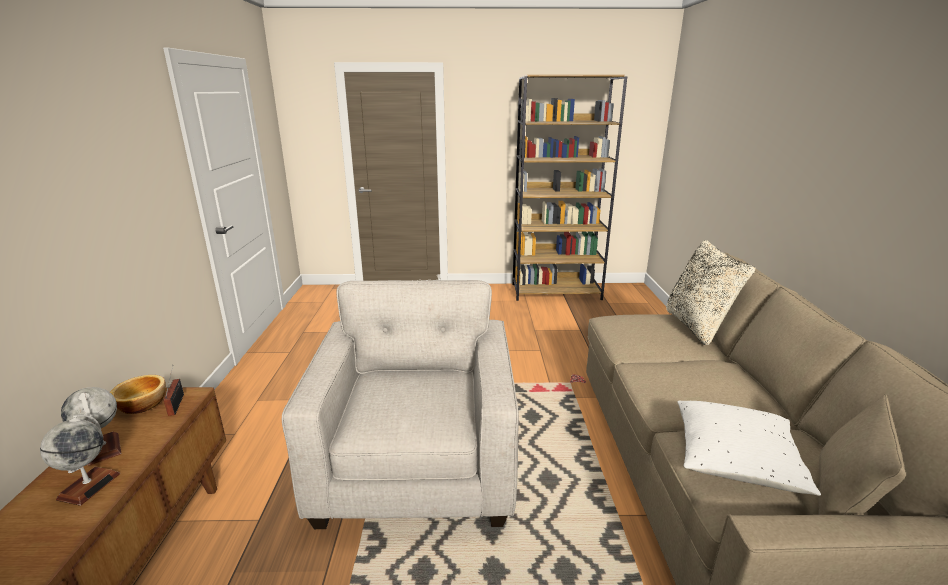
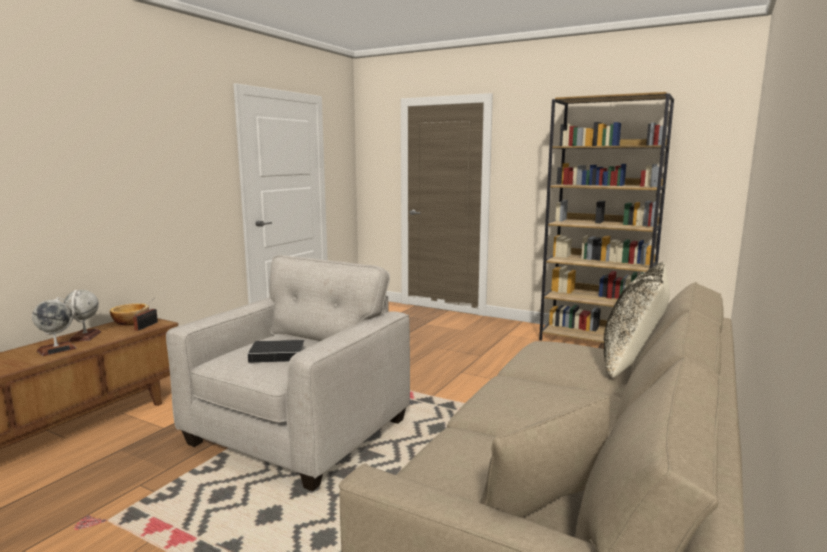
camera: 30 degrees right, 10 degrees down
(418, 401) = (279, 355): none -> book
(734, 461) = (473, 457): white pillow -> none

